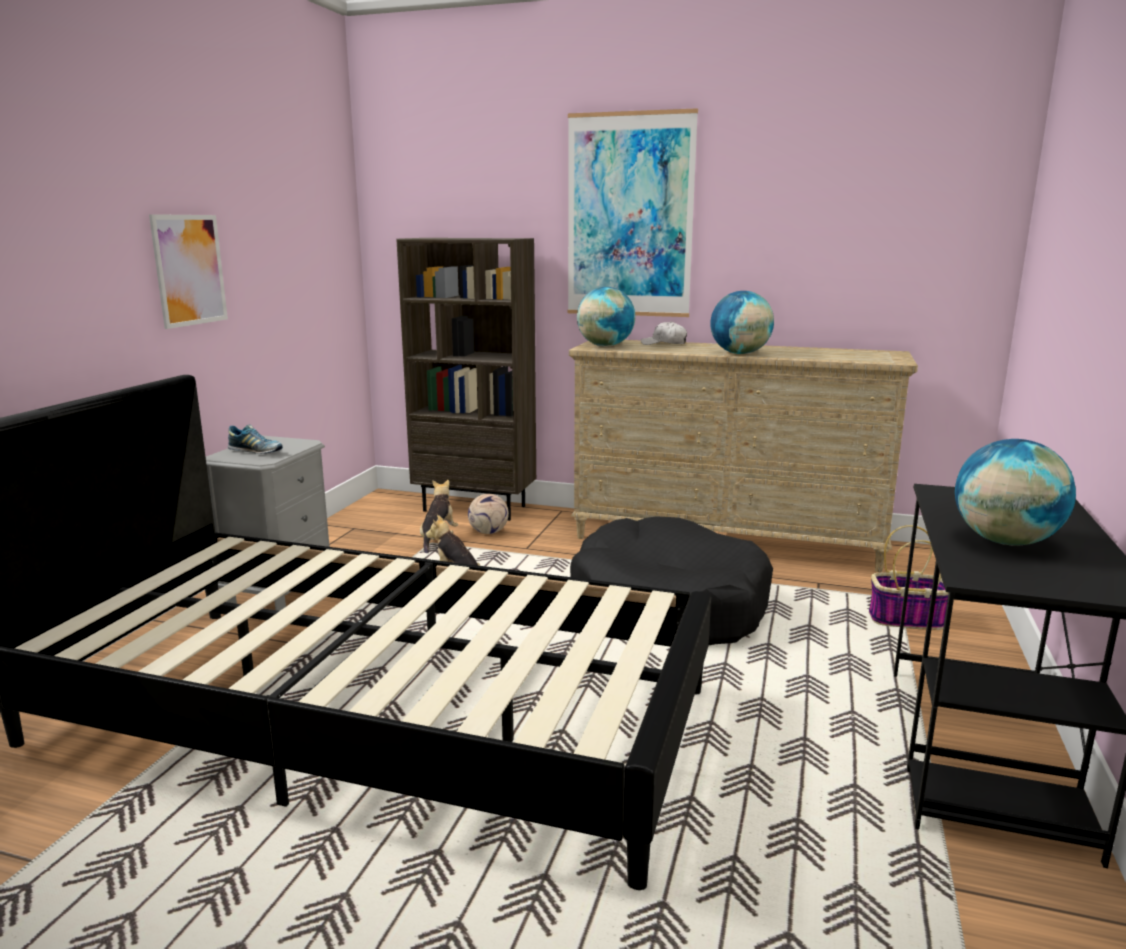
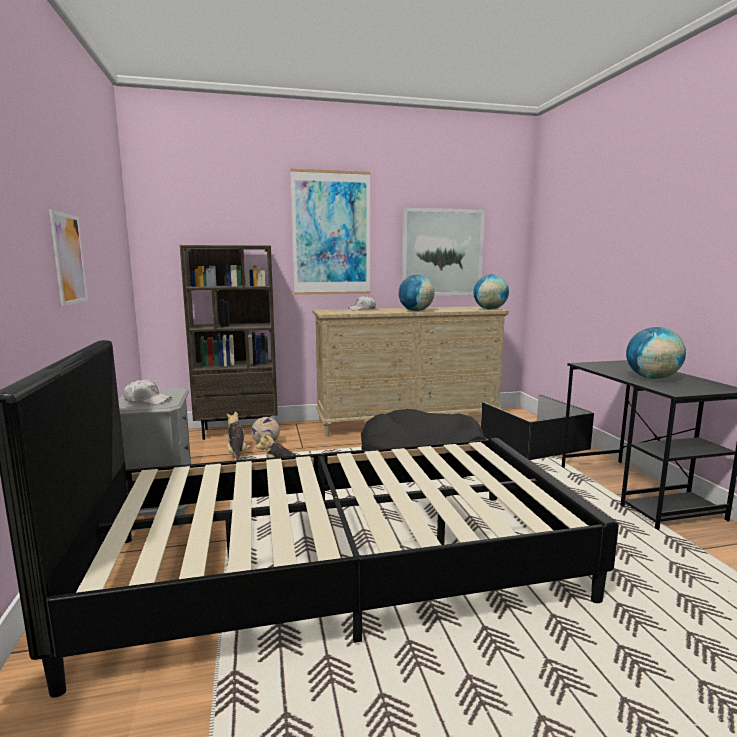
camera: 30 degrees left, 5 degrees down
(256, 452) = (147, 400): shoe -> white cap
(605, 346) = (333, 312): globe -> globe (490, 309)
(827, 248) = (442, 252): none -> picture
(907, 620) = (534, 442): basket -> black storage box

